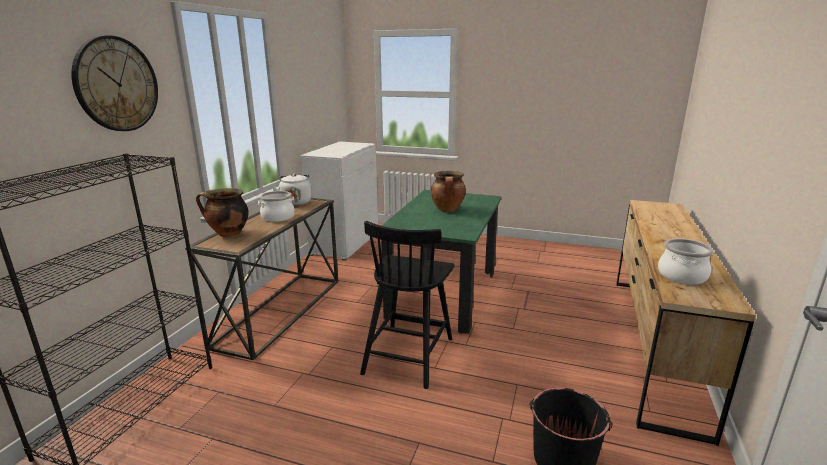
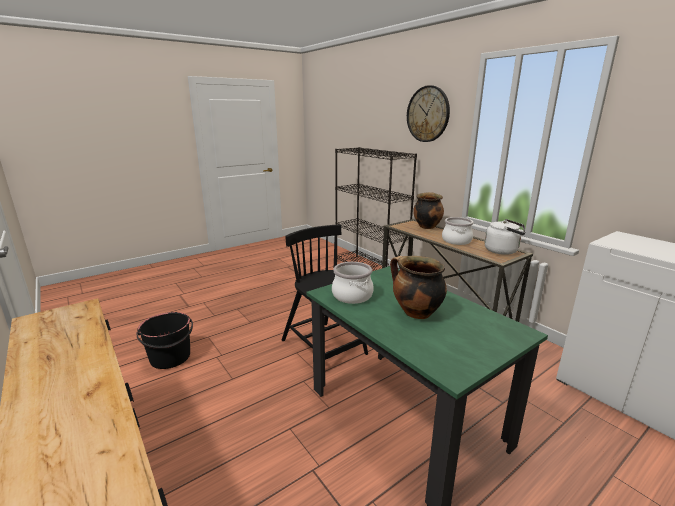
camera: 125 degrees right, 0 degrees up
(681, 276) = (73, 331): cooking pot -> cooking pot (352, 295)

